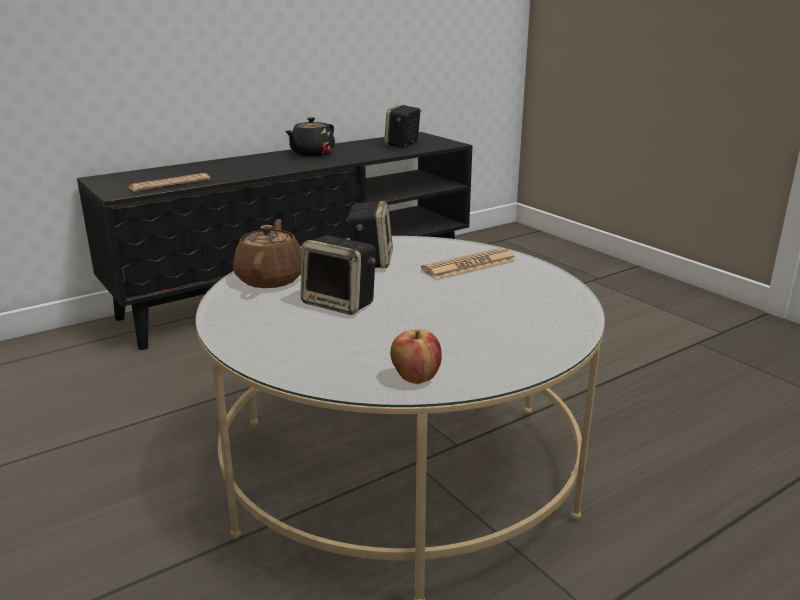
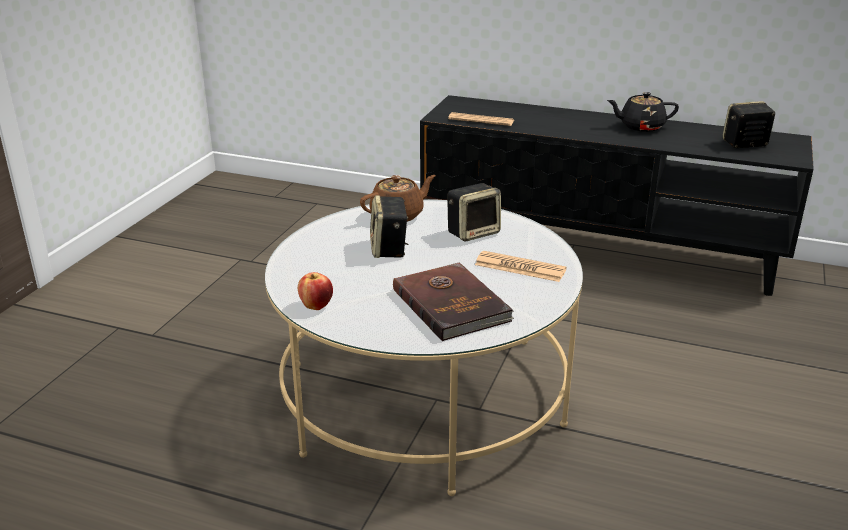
camera: 55 degrees right, 5 degrees up
(504, 310) = (452, 304): none -> brown book

